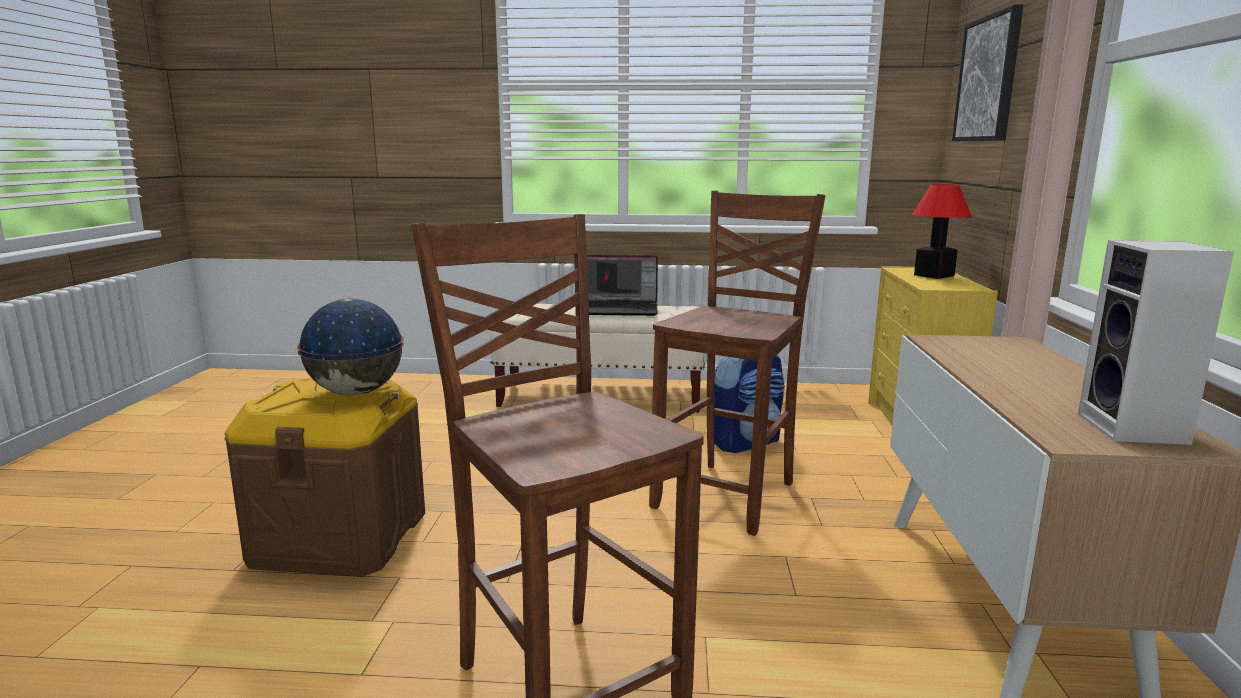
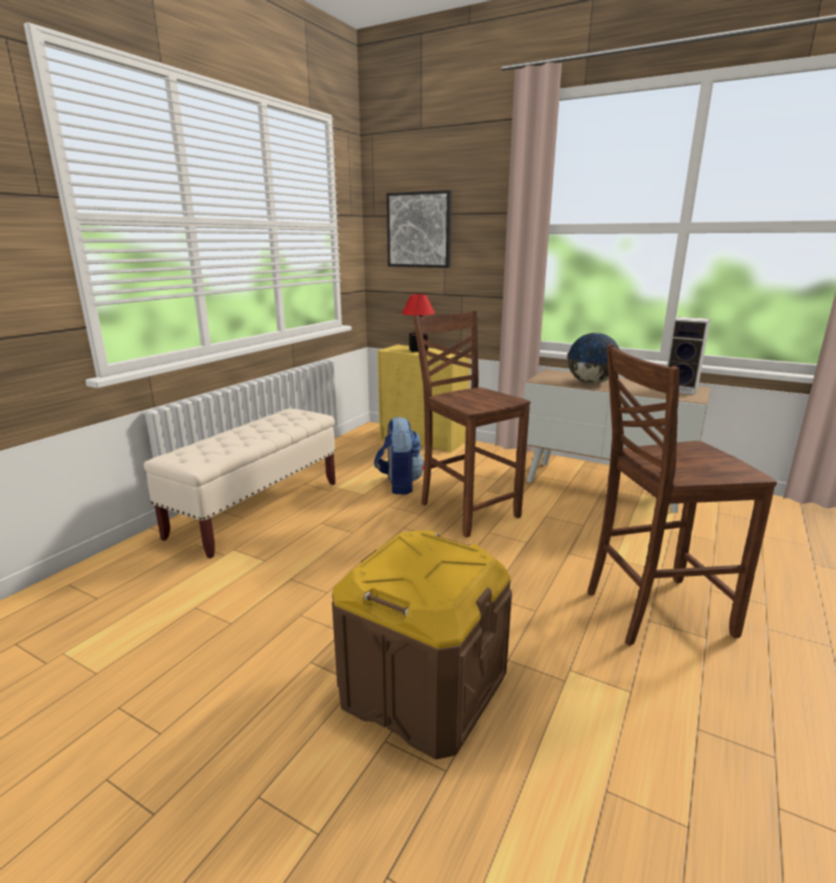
camera: 65 degrees left, 5 degrees up
(356, 392) = (430, 549): globe -> globe (590, 383)
(620, 309) = (261, 428): laptop -> none

